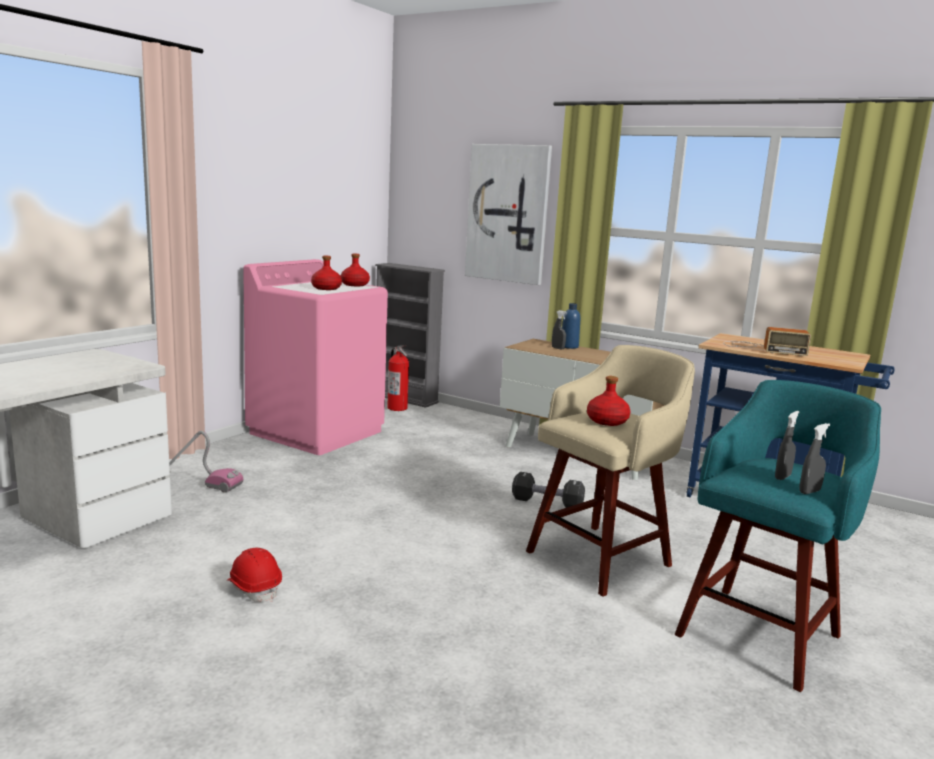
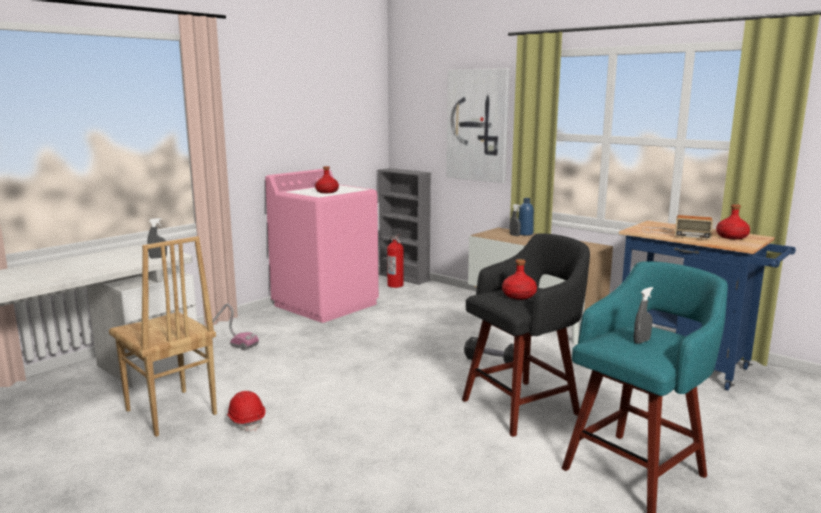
camera: 10 degrees right, 0 degrees up
(143, 580) = (170, 413): none -> brown chair
(355, 285) = (352, 188): red bottle -> red bottle (732, 237)
(602, 557) = (523, 406): beige stool -> black stool
(809, 491) = (658, 353): grey spray bottle -> grey spray bottle (158, 257)

